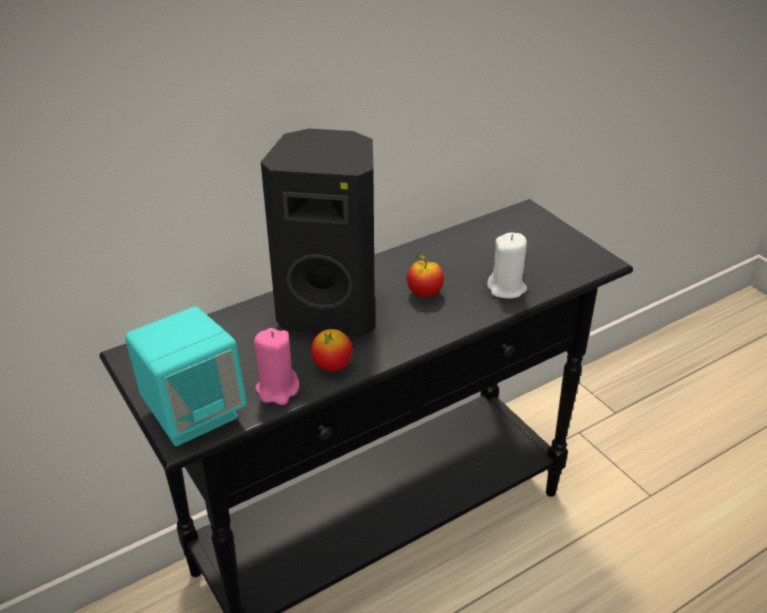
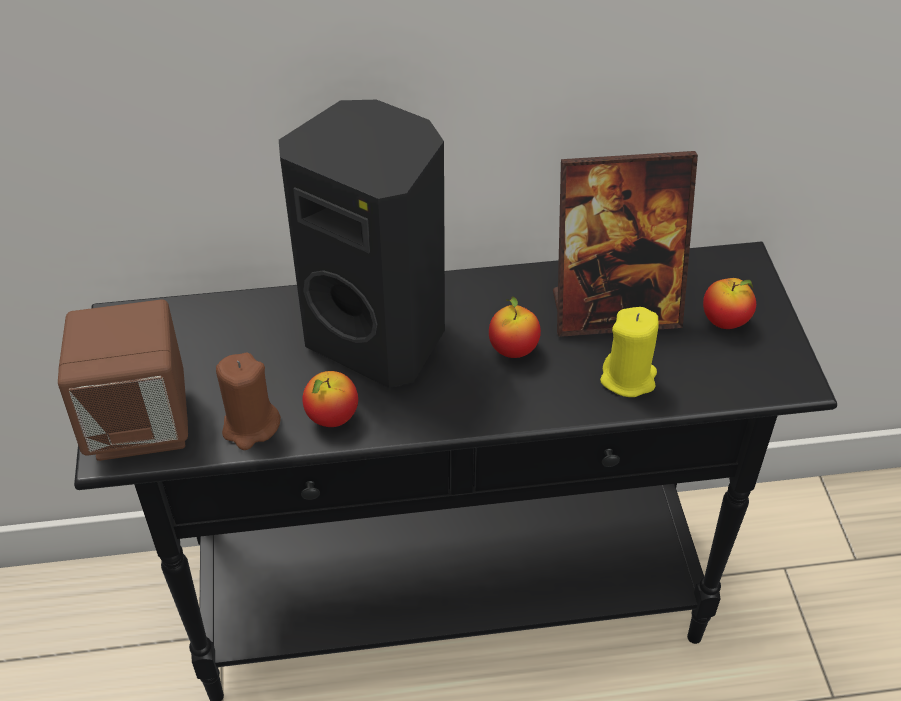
camera: 25 degrees right, 10 degrees up
(194, 413) = (141, 424): turquoise speaker -> brown speaker
(277, 389) = (250, 426): pink candle -> brown candle
(471, 256) = (614, 311): none -> picture frame
(507, 288) = (628, 378): white candle -> yellow candle
(540, 244) = (725, 322): none -> apple

